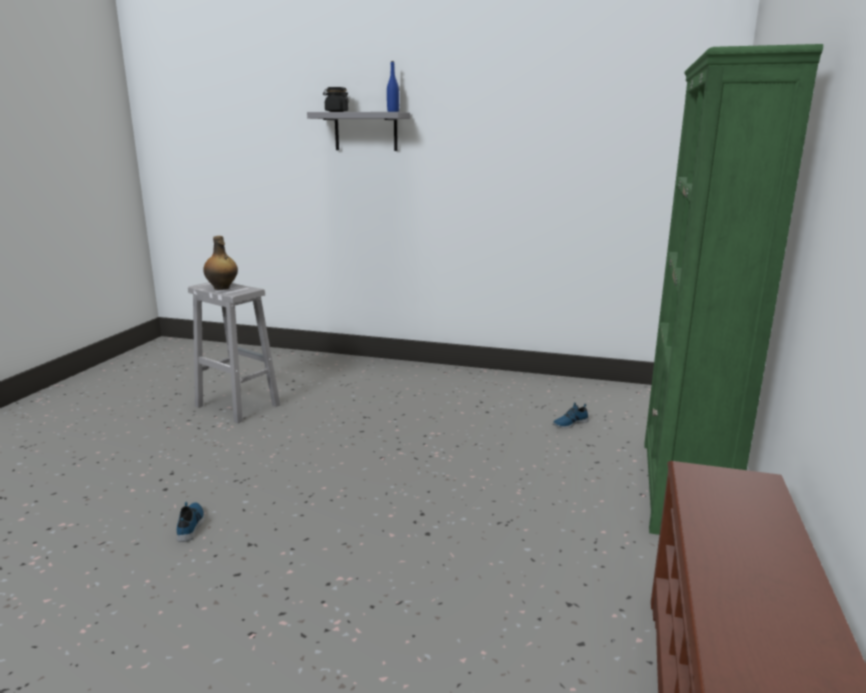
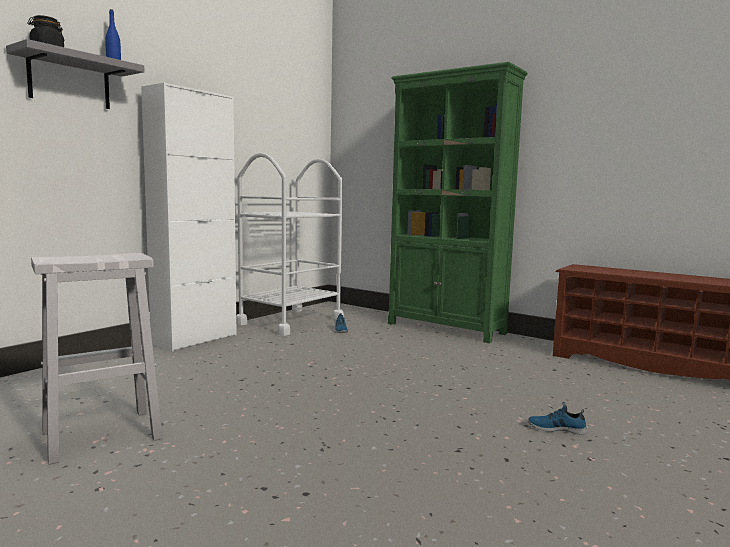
camera: 70 degrees left, 10 degrees down
(191, 525) = (407, 478): shoe -> shoe (556, 428)
(222, 288) = (90, 258): bottle -> none
(453, 373) = (195, 339): none -> white cabinet
(568, 393) = (290, 321): none -> white cart

